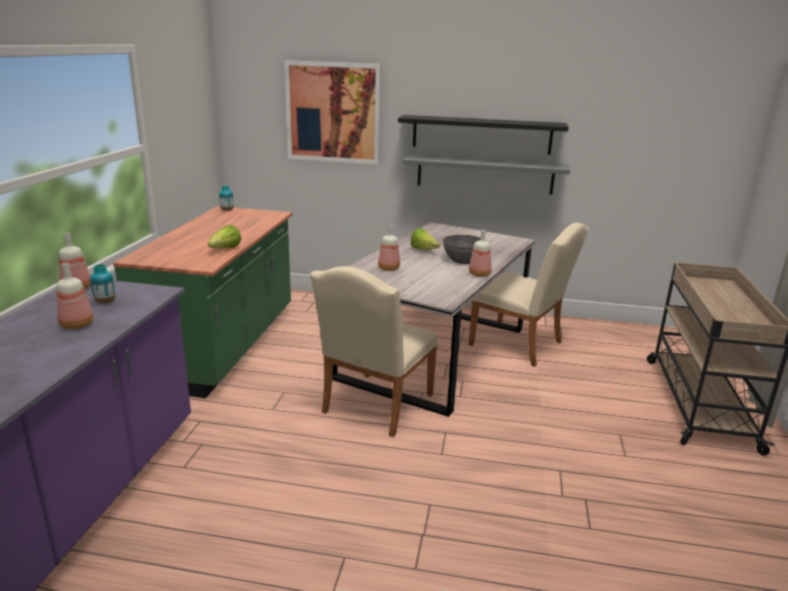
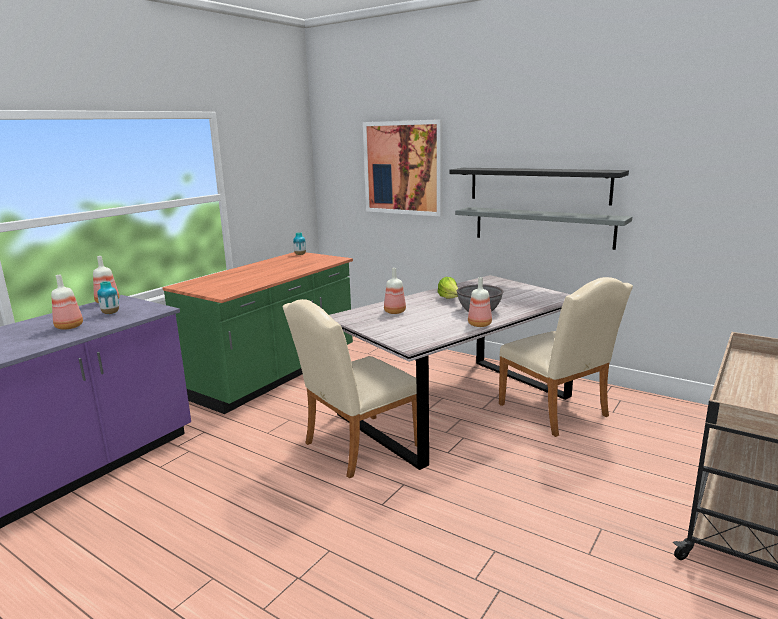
camera: 25 degrees right, 5 degrees down
(225, 250) = (255, 283): lettuce -> none

